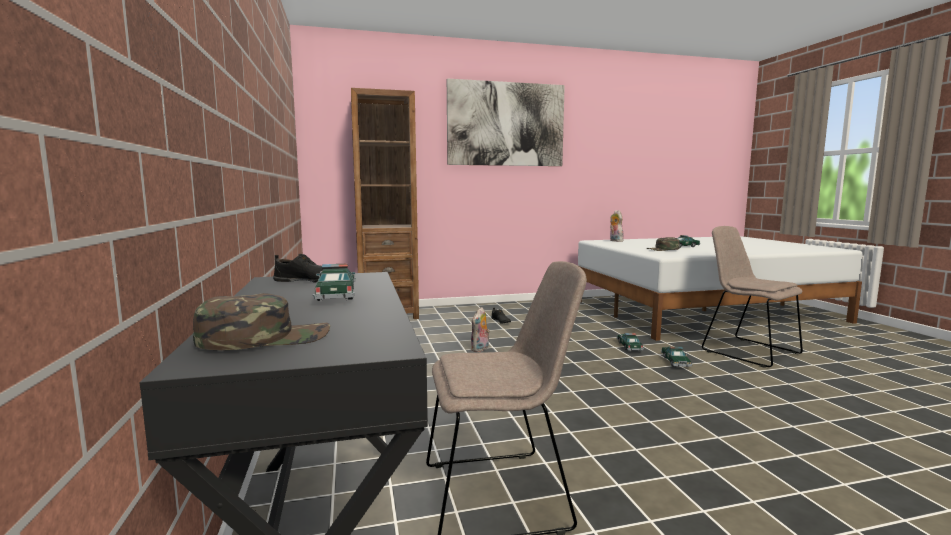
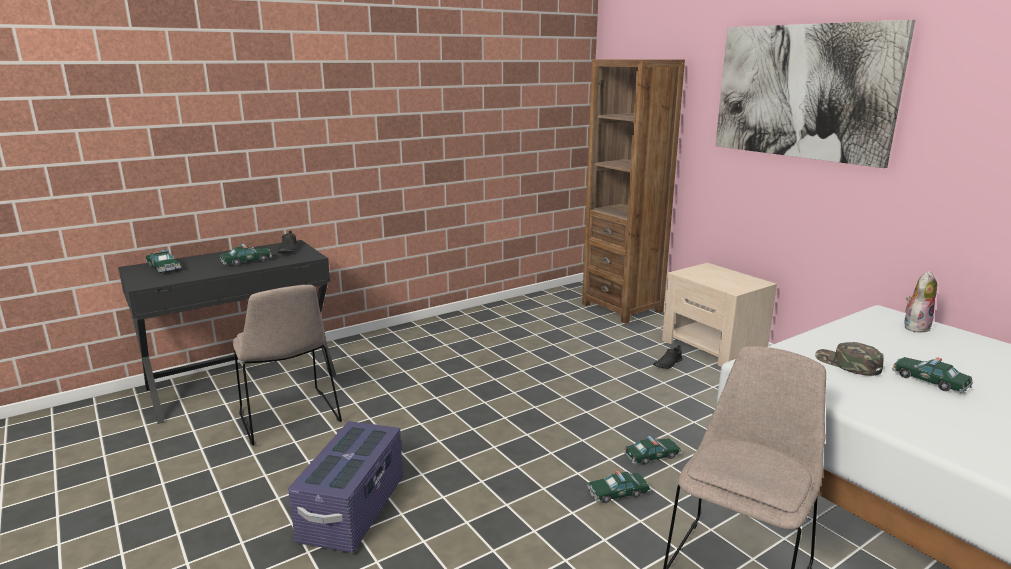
camera: 70 degrees right, 10 degrees up
(265, 337) = (163, 267): green cap -> toy car
(480, 349) = (555, 369): plush toy -> none
(486, 308) = (713, 347): none -> beige nightstand
(717, 461) = (353, 510): none -> purple storage box

